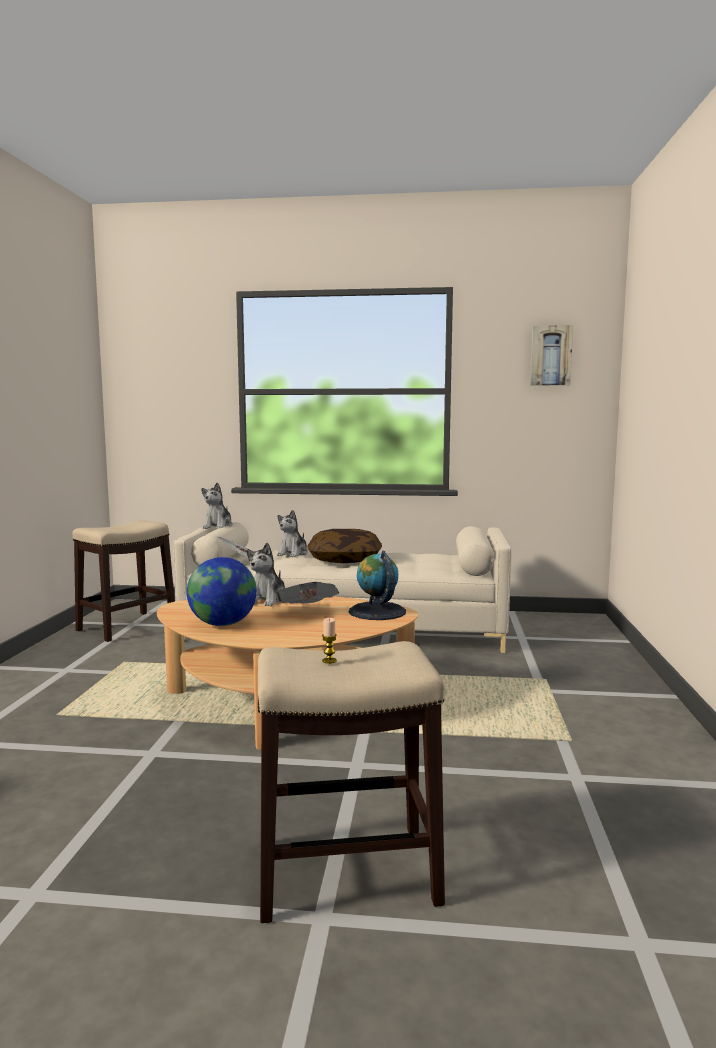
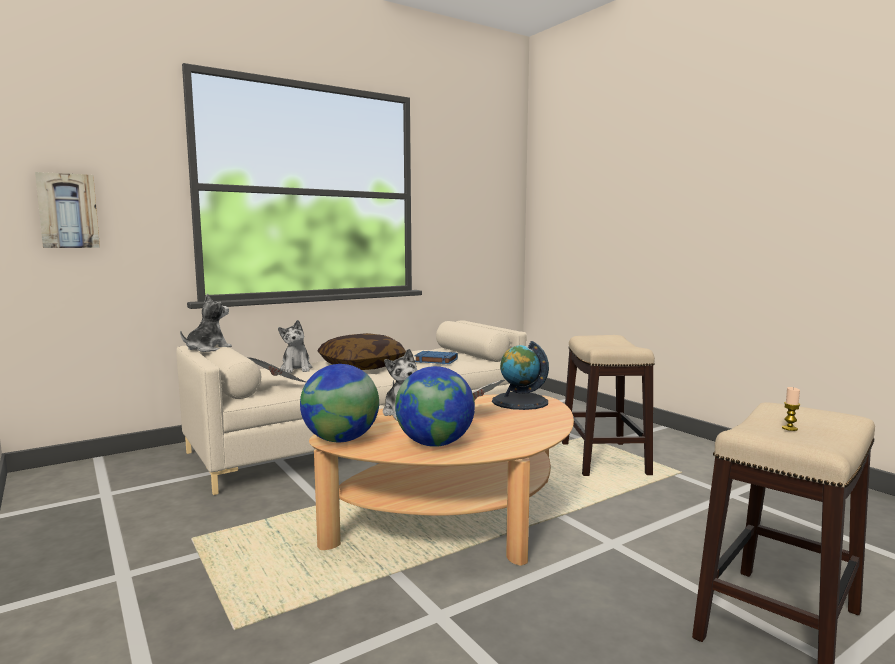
camera: 40 degrees left, 0 degrees up
(127, 626) = (103, 498): stool -> stool (603, 458)
(181, 607) = (341, 440): none -> globe
(218, 527) = (207, 349): plush toy -> plush toy turned 120 degrees counterclockwise
(414, 564) = (435, 360): none -> blue book
(550, 355) = (483, 170): picture -> picture (68, 211)

